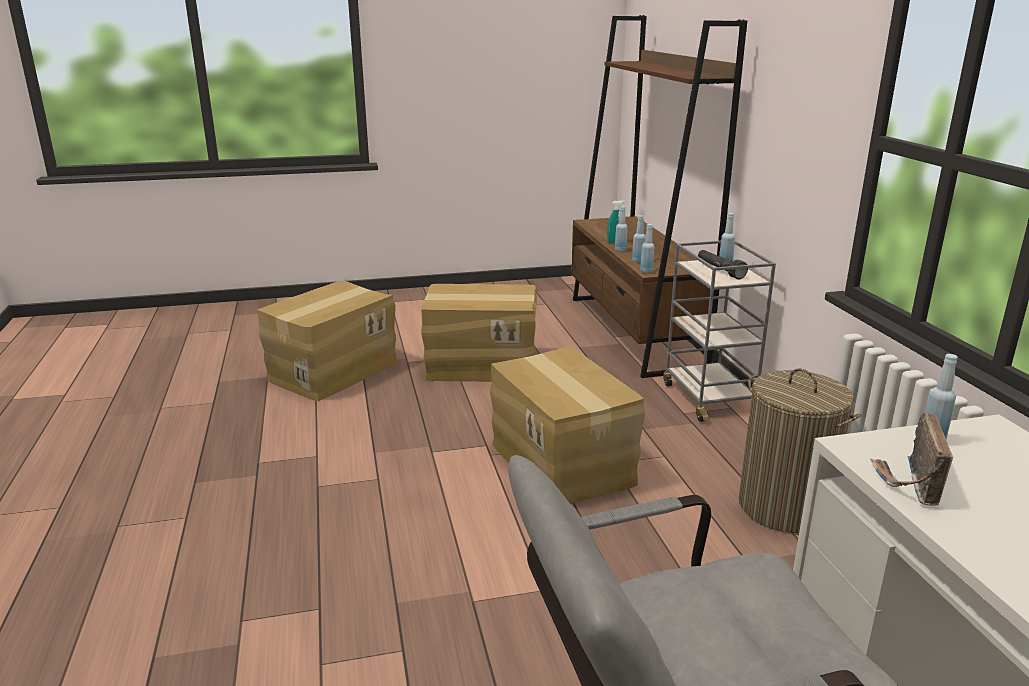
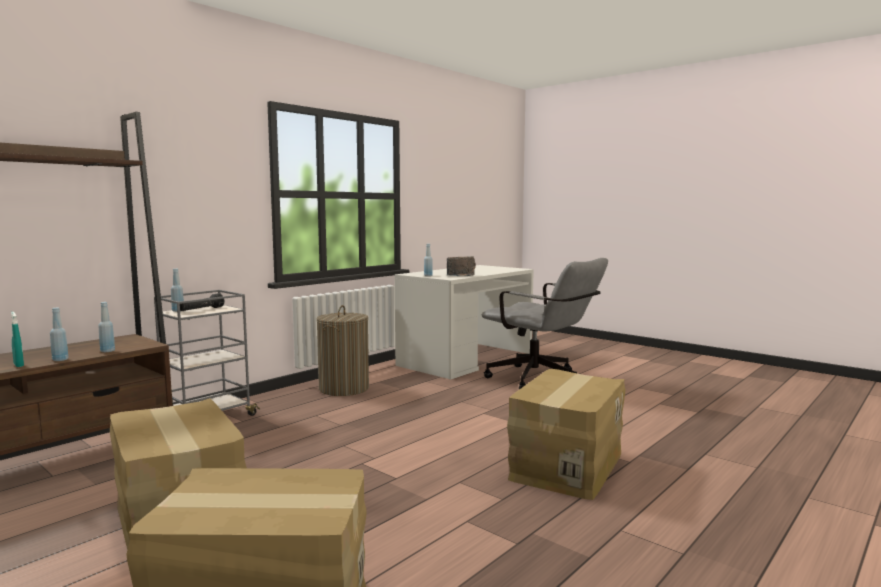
camera: 125 degrees left, 15 degrees down
(563, 463) = (358, 435): cardboard box -> cardboard box (565, 465)
(646, 271) = (146, 346): blue bottle -> none

